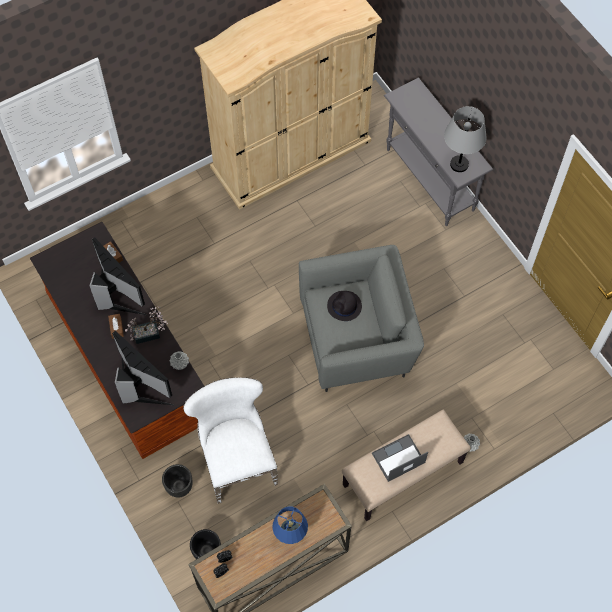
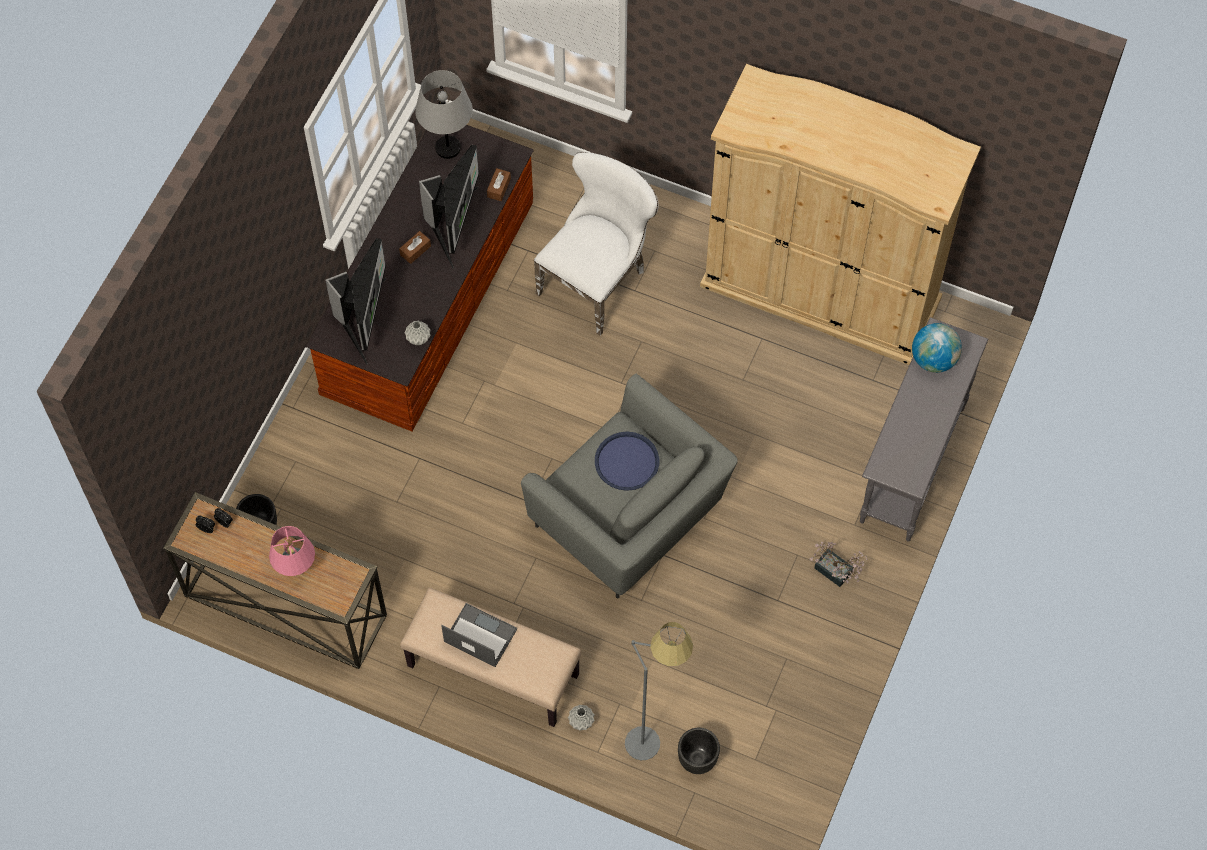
camera: 55 degrees right, 0 degrees up
(150, 333) = (433, 286): potted plant -> potted plant (836, 573)
(179, 486) = (313, 451): black planter -> black planter (697, 759)
(236, 458) = (386, 486): white chair -> white chair (597, 279)
(290, 534) = (295, 568): blue table lamp -> pink table lamp
(344, 306) = (627, 462): black hat -> blue tray
(411, 109) = (933, 359): none -> globe
(459, 164) = (897, 457): grey table lamp -> grey table lamp (448, 148)
(502, 410) = (654, 732): none -> grey floor lamp

